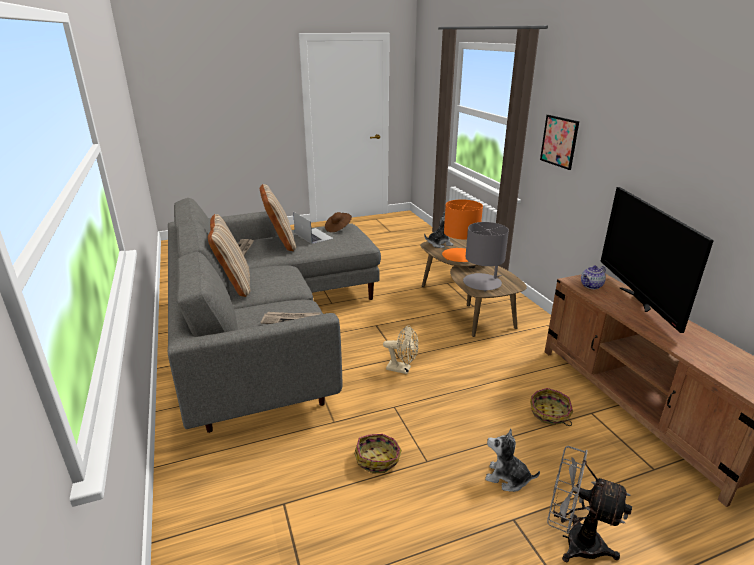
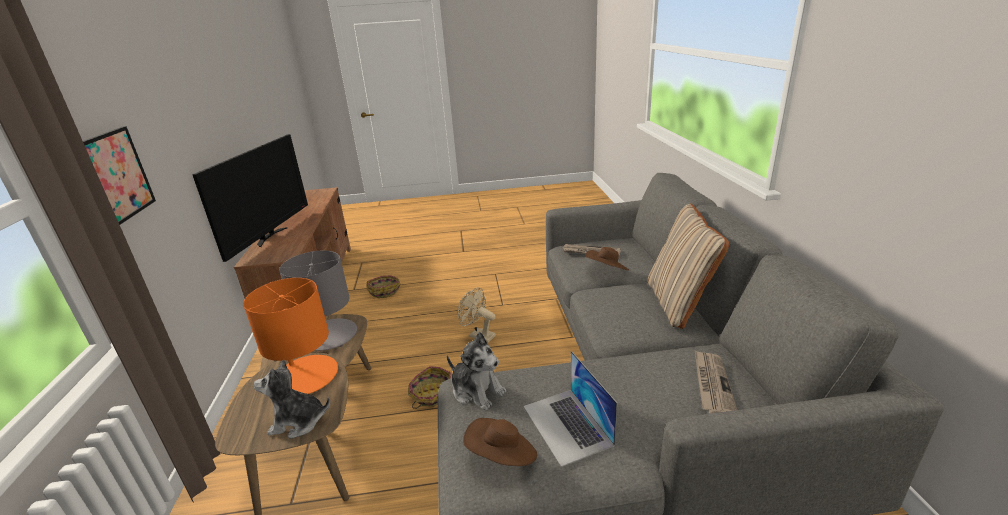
camera: 165 degrees left, 0 degrees up
(279, 302) = (607, 270): none -> brown hat
(280, 243) = (641, 404): beige pillow -> none
(378, 459) = (527, 276): basket -> basket (431, 394)
(507, 478) = (451, 264): plush toy -> plush toy (477, 391)
(573, 540) = (441, 244): grey fan -> none
(591, 286) = (280, 250): teapot -> none

